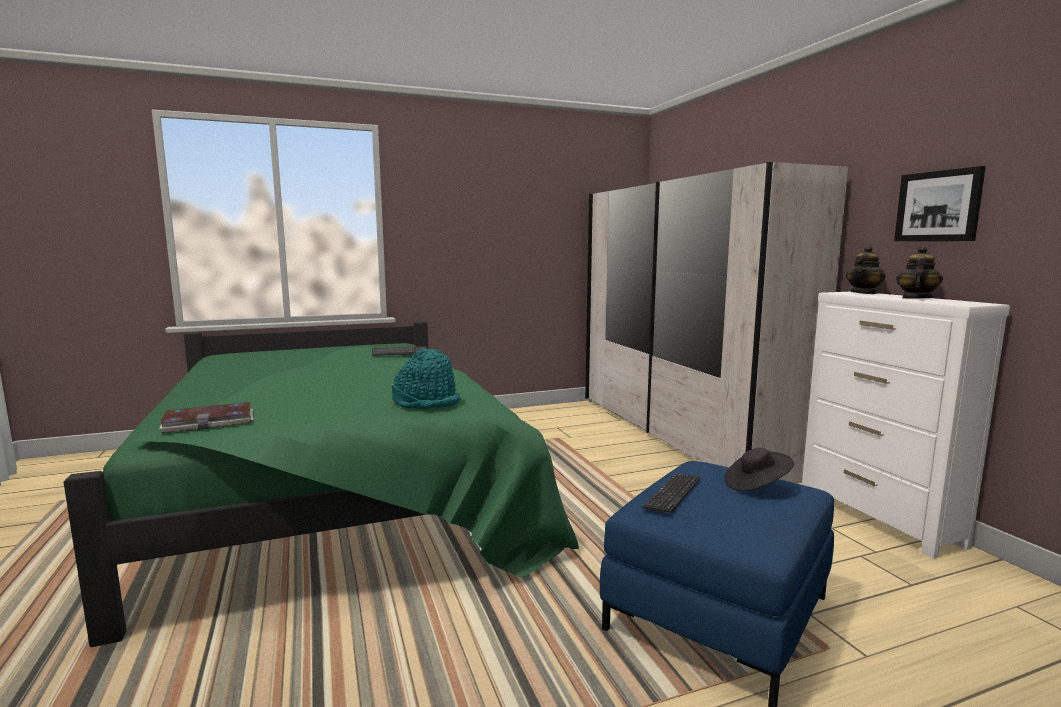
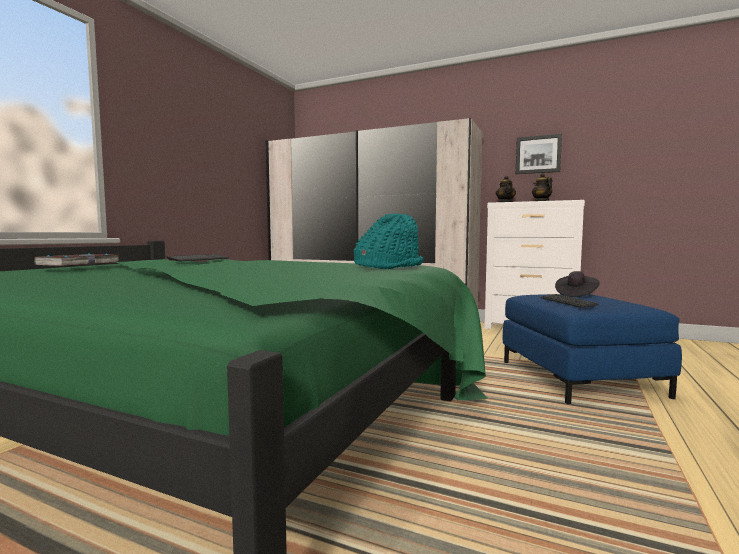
camera: 45 degrees left, 5 degrees down
(209, 421) = (271, 287): book -> book (79, 263)

